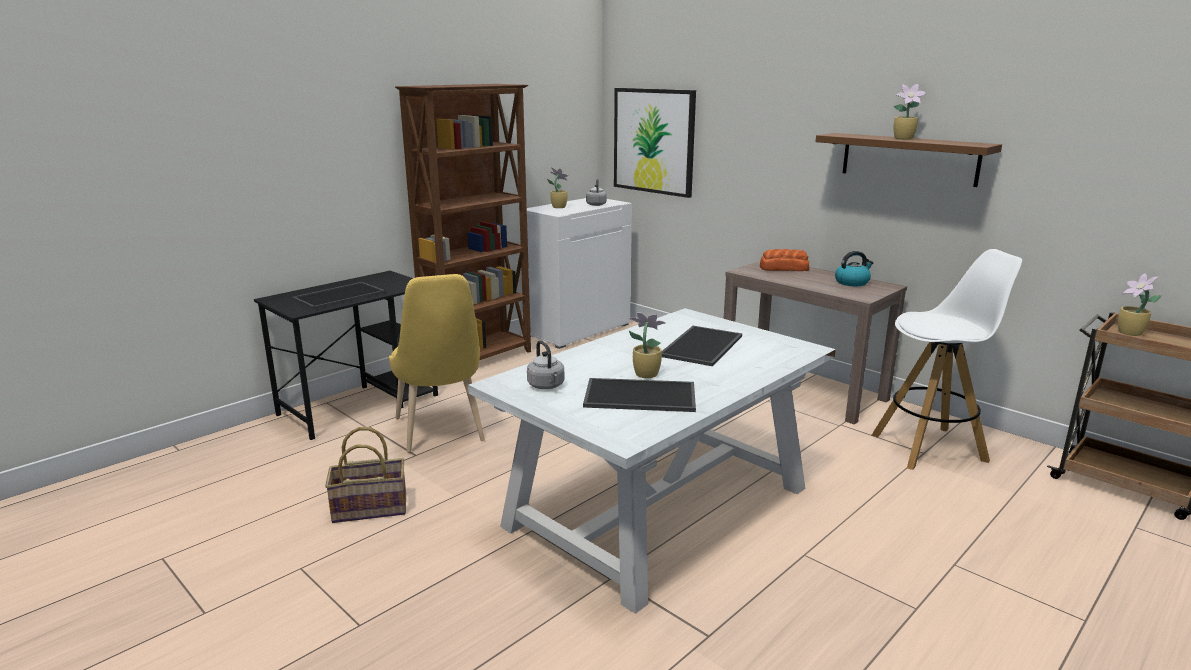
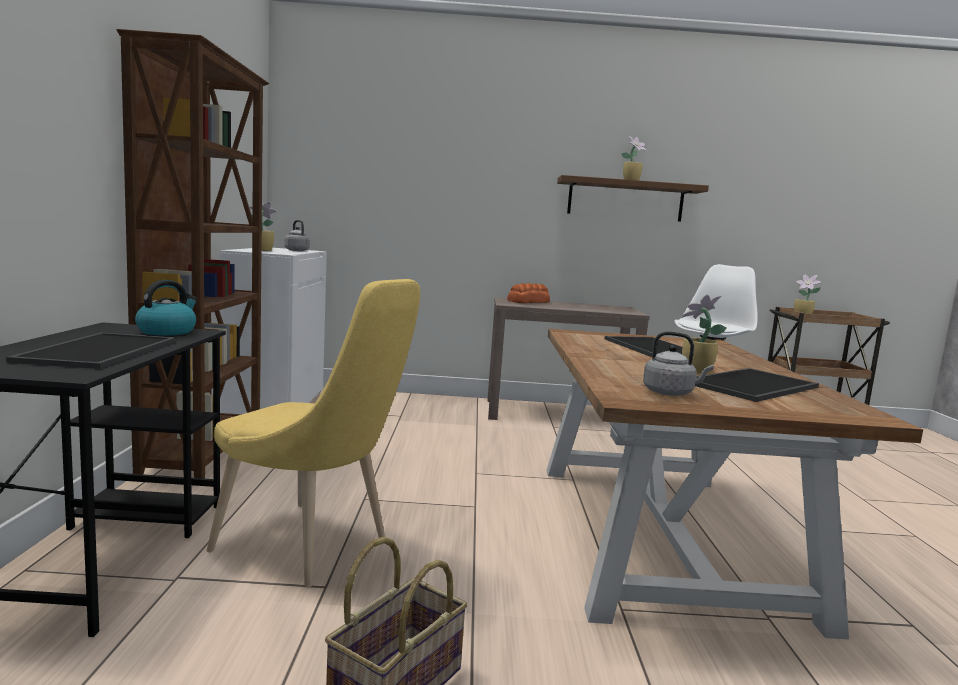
camera: 45 degrees left, 10 degrees down
(653, 141) = (347, 185): picture -> none
(658, 507) = (662, 535): white dining table -> brown dining table
(852, 282) = (597, 306): kettle -> kettle (167, 331)

